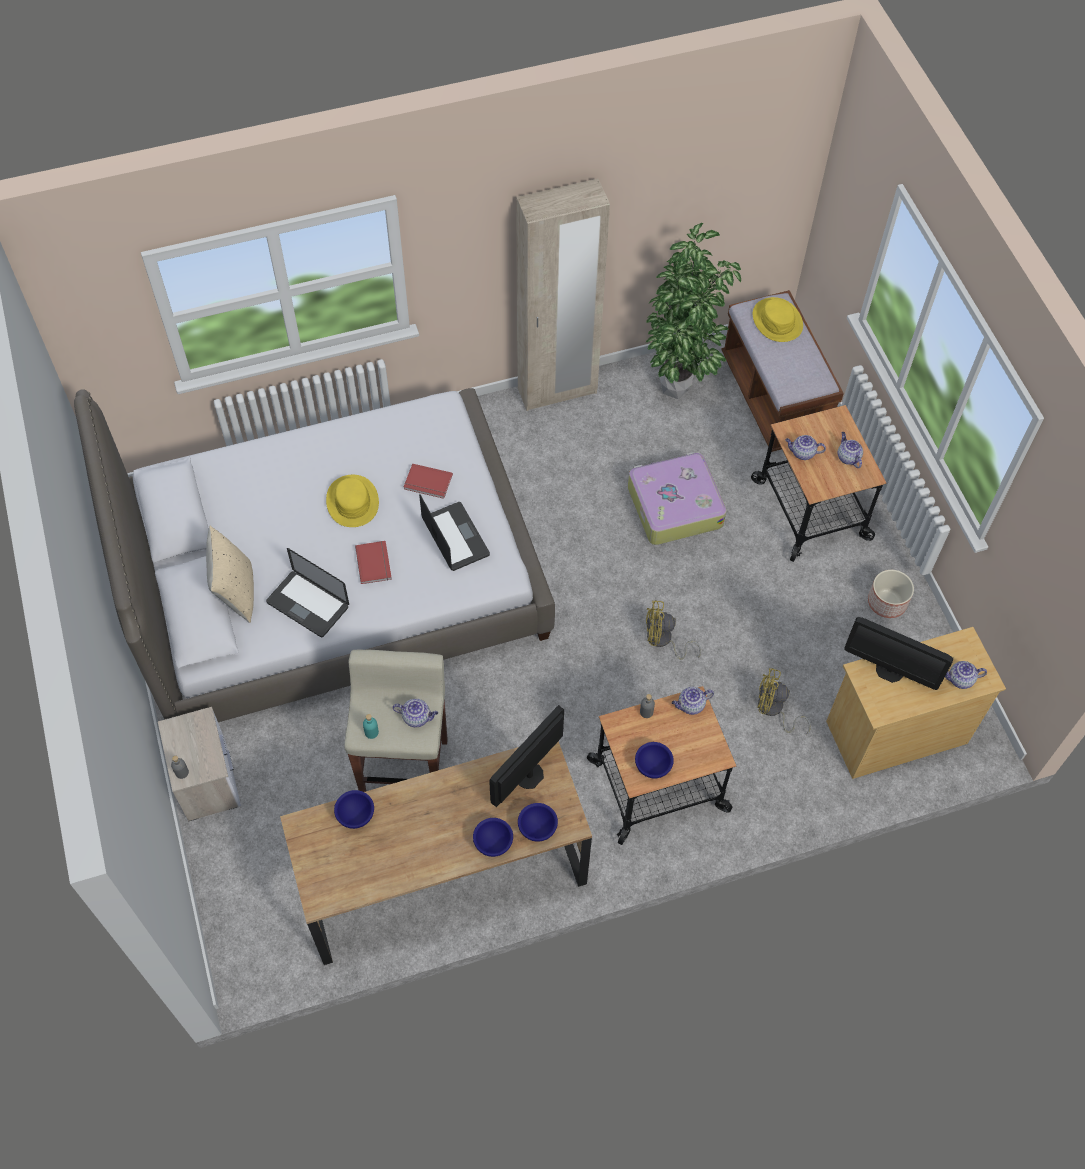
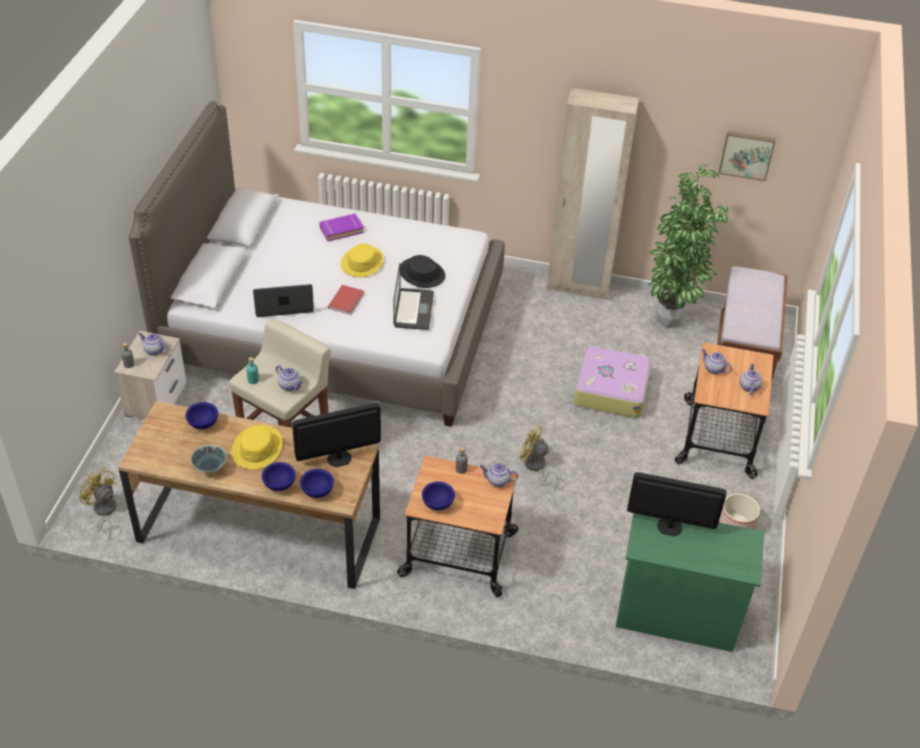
camera: 30 degrees right, 15 degrees down
(236, 592) = (244, 278): beige pillow -> none
(295, 468) = (341, 230): none -> purple book
(308, 604) = (283, 304): laptop -> laptop turned 105 degrees clockwise
(406, 865) = (210, 468): none -> bowl
(428, 483) = (421, 273): red book -> black hat
(725, 188) = (746, 154): none -> picture
(773, 710) = (586, 551): yellow fan -> yellow fan (104, 512)
(777, 320) = (761, 287): yellow hat -> yellow hat (257, 448)
(889, 670) = (669, 527): monitor -> monitor turned 135 degrees clockwise
(895, 732) = (676, 614): beige dresser -> green dresser
(960, 680) = (724, 560): teapot -> teapot (154, 350)

